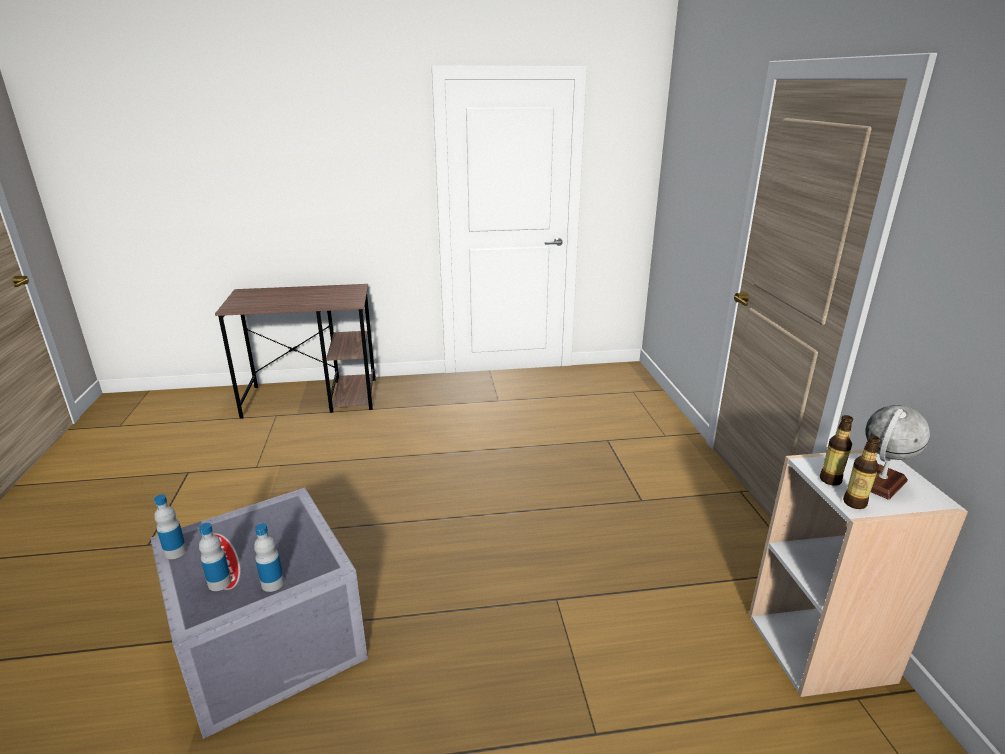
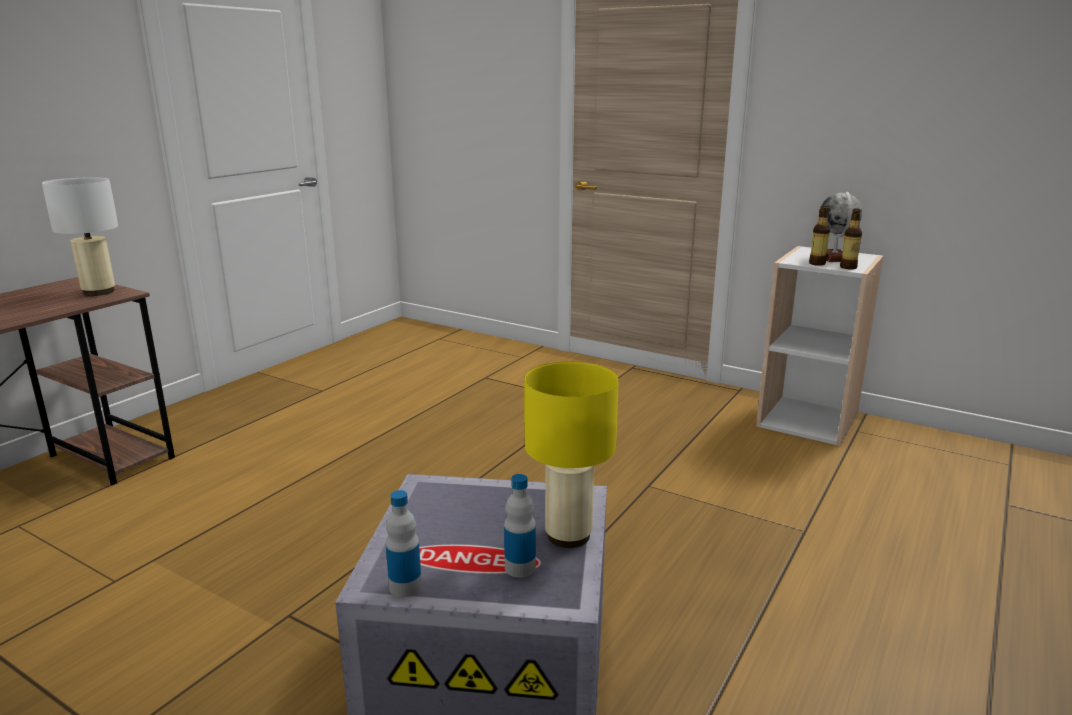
camera: 50 degrees left, 5 degrees down
(272, 583) = (568, 535): bottle -> yellow table lamp
(348, 299) = (99, 292): none -> white table lamp

